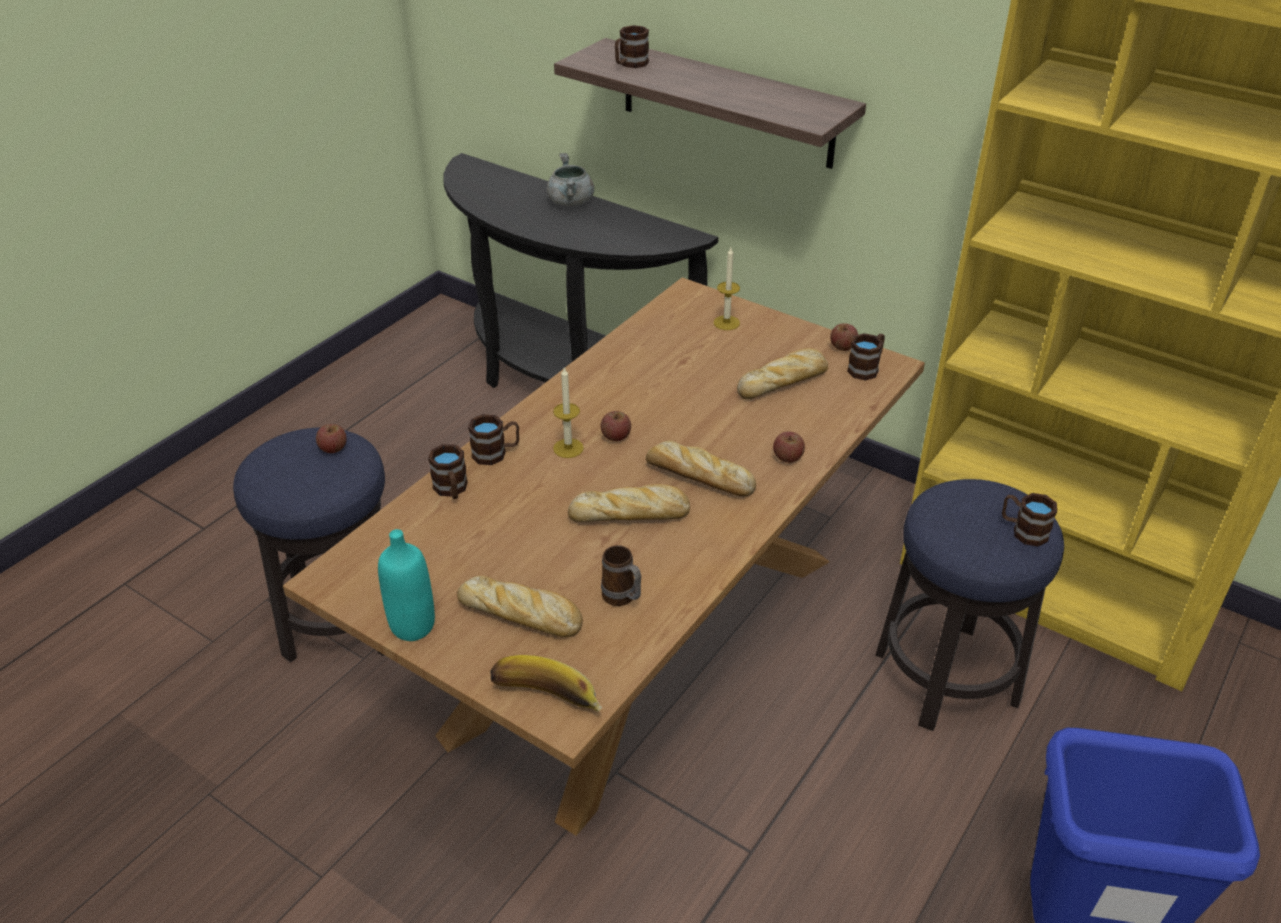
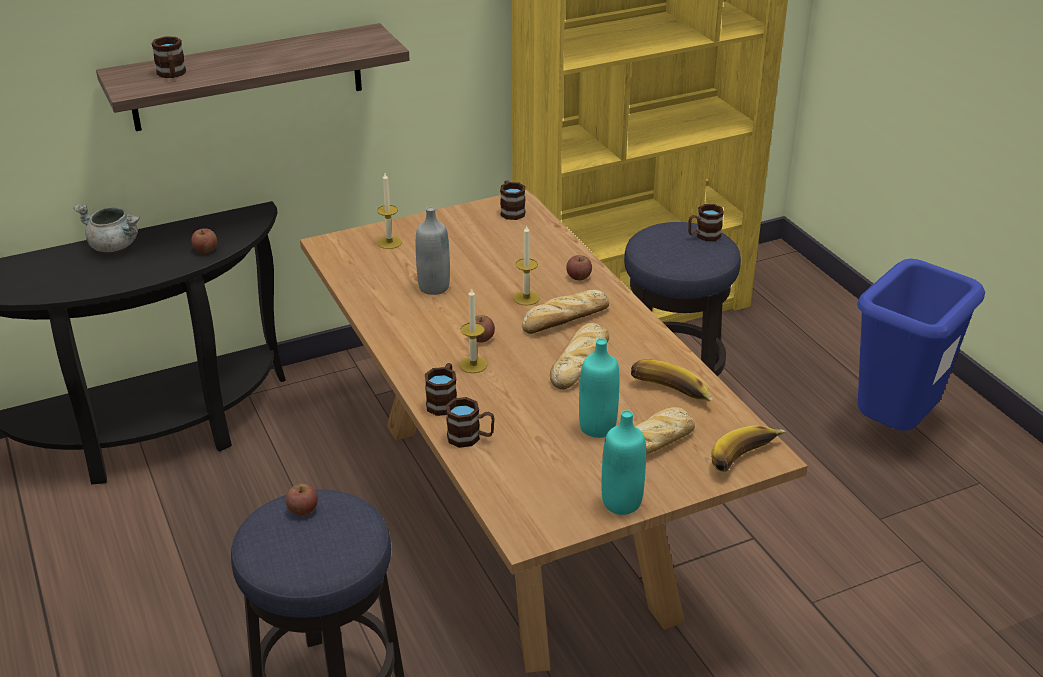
camera: 60 degrees left, 5 degrees down
(526, 566) = (597, 427): none -> turquoise bottle
(622, 599) = (669, 395): mug -> banana
(676, 376) = (434, 287): none -> grey bottle
(712, 438) = (526, 298): none -> candle
(784, 381) = (490, 246): bread -> none
(843, 347) = (476, 210): apple -> apple (205, 250)

